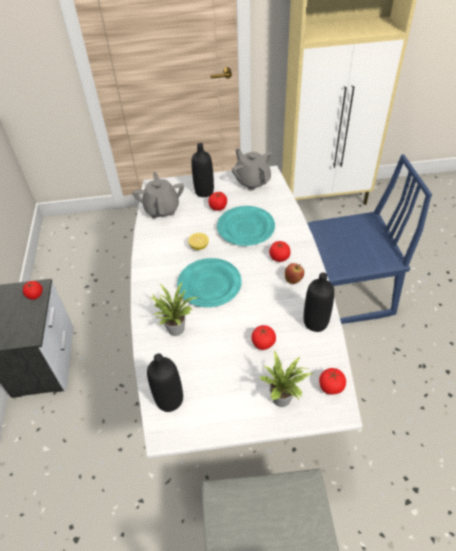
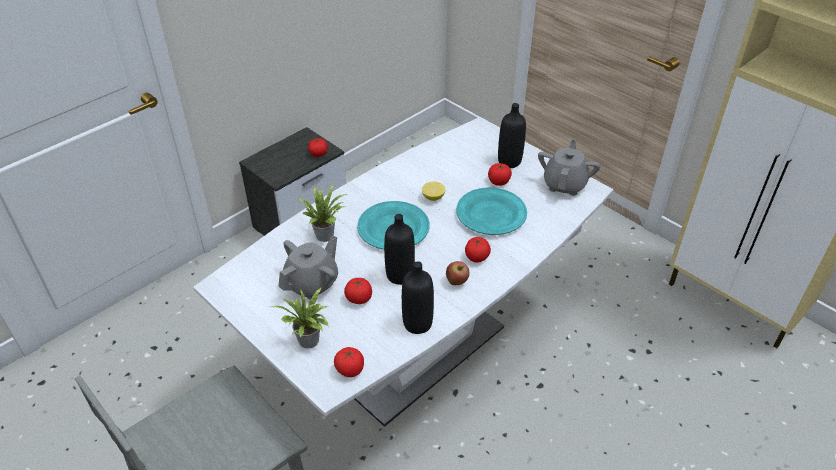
camera: 50 degrees right, 5 degrees down
(162, 209) = (455, 149): grey teapot -> grey teapot (312, 283)
(169, 400) = (251, 271): black bottle -> black bottle (400, 275)
(344, 295) = (601, 400): blue chair -> none

